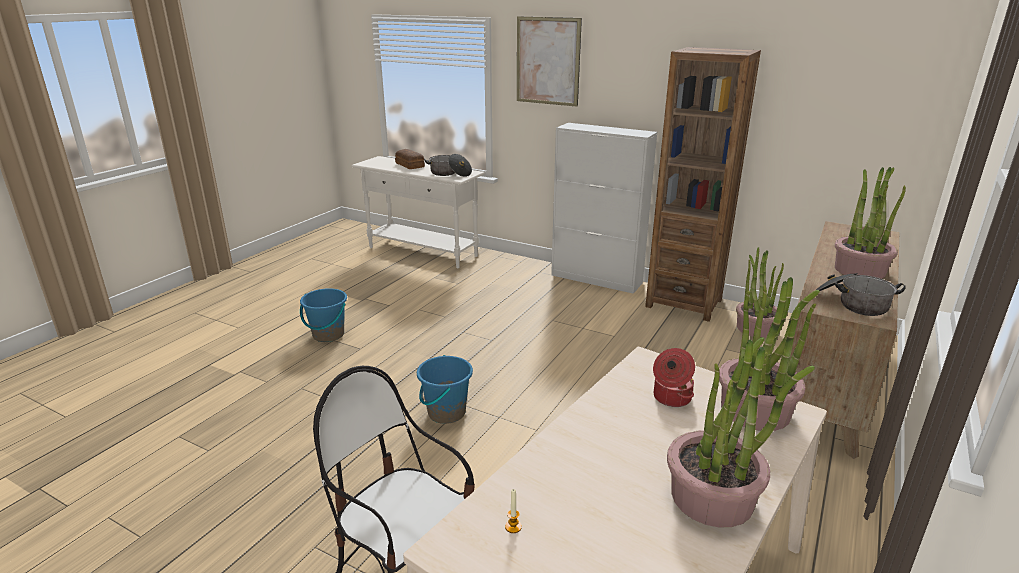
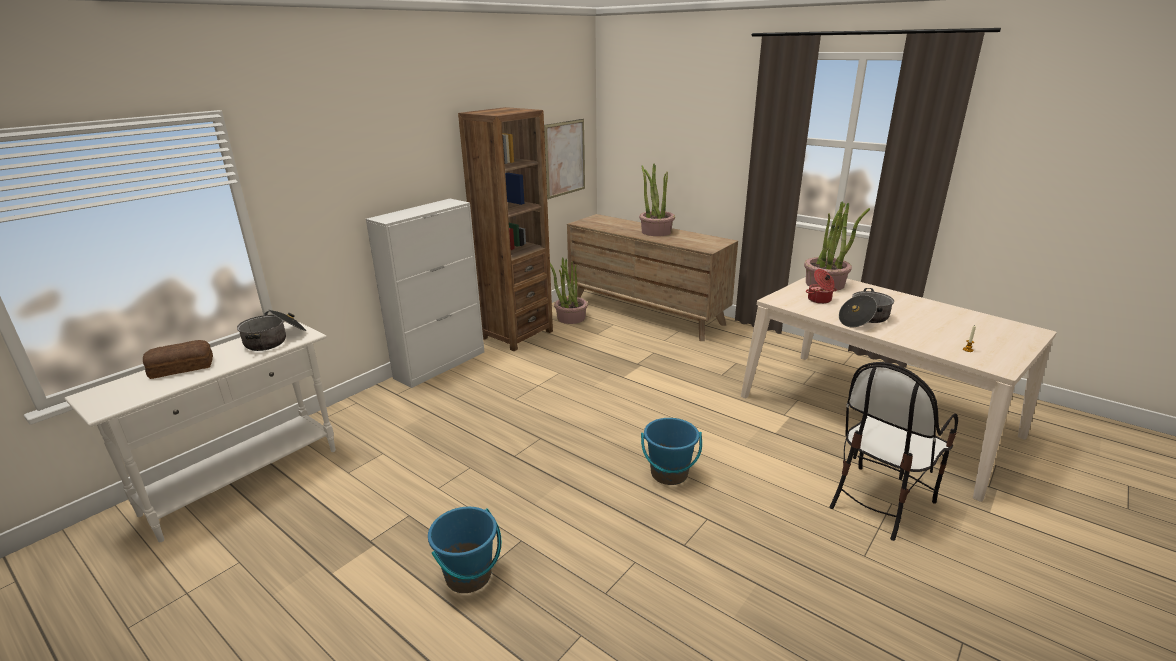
camera: 80 degrees left, 0 degrees up
(547, 61) = (321, 154): picture -> picture (565, 158)
(713, 497) = (908, 303): potted plant -> none
(851, 304) = (704, 242): cooking pot -> cooking pot (864, 319)

